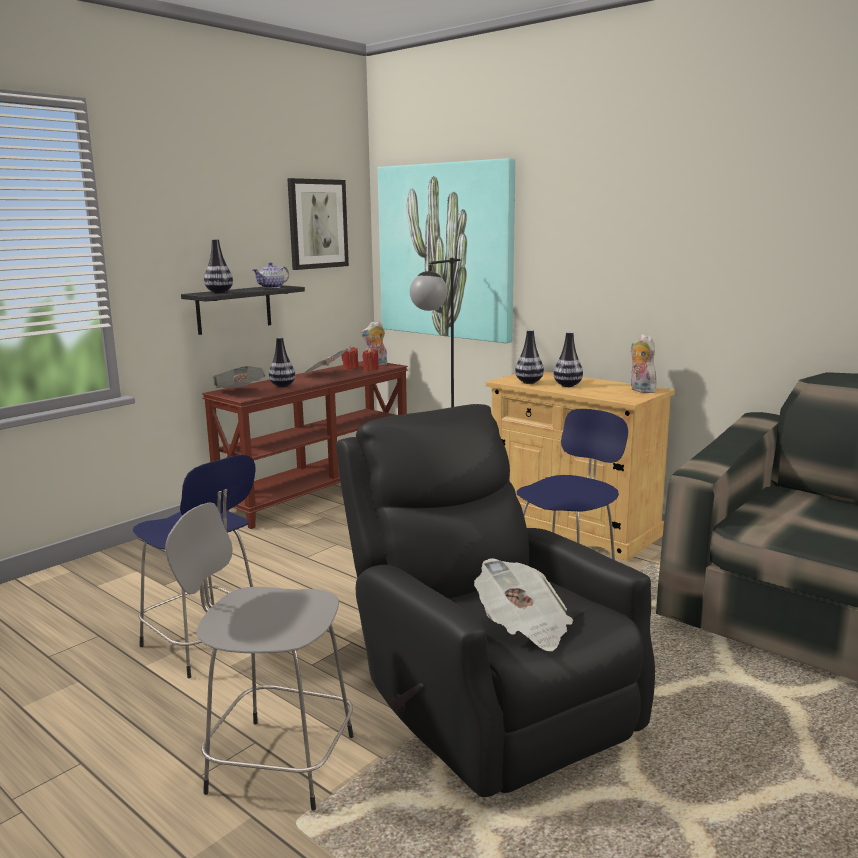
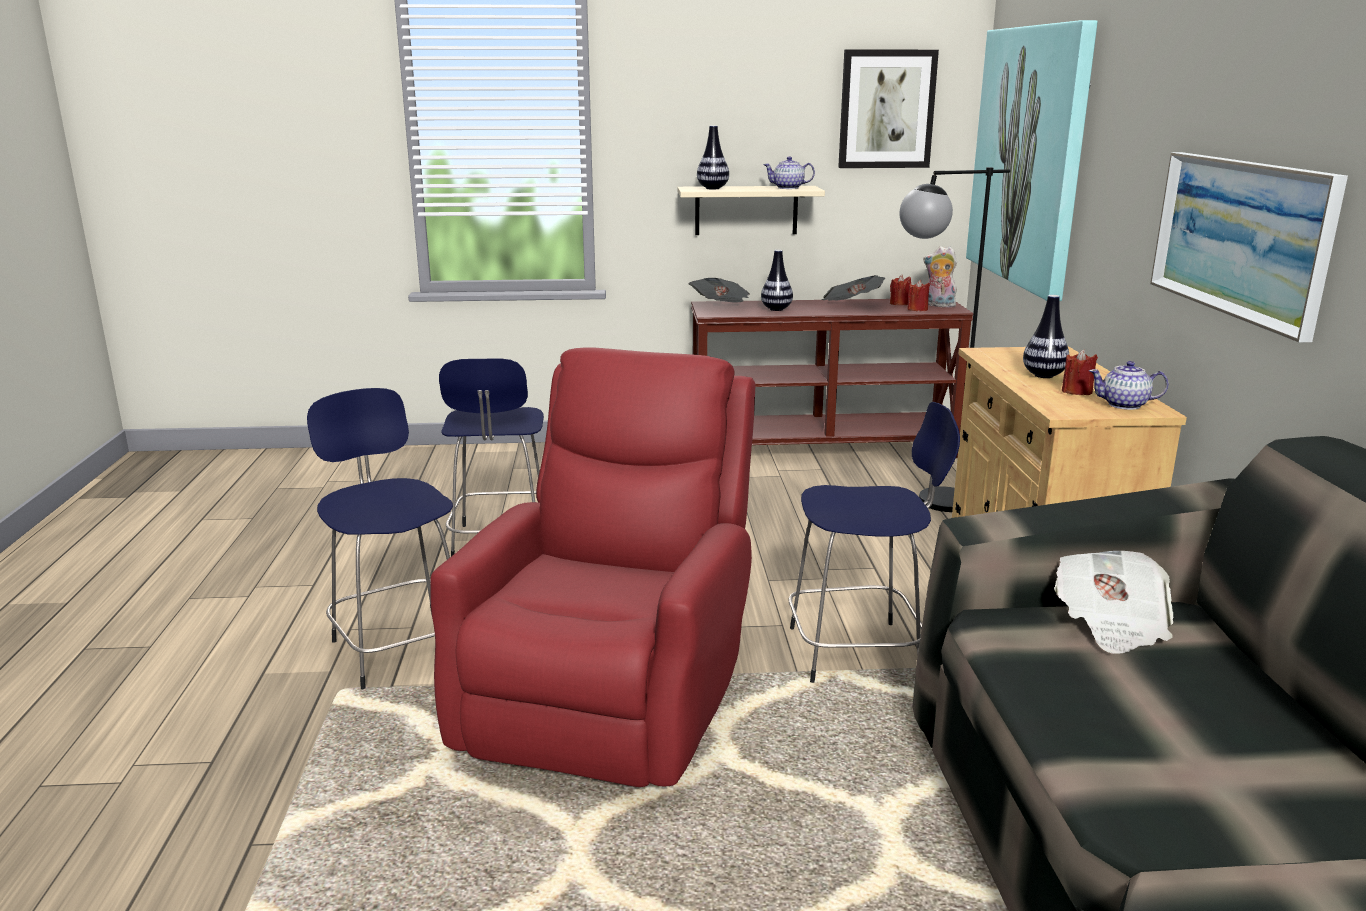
camera: 45 degrees right, 5 degrees up
(234, 309) = (746, 210): black shelf -> beige shelf
(276, 762) = (399, 647): grey stool -> blue stool
(485, 697) = (612, 689): black armchair -> red armchair
(523, 627) = (545, 603): newspaper -> newspaper (1109, 623)
(529, 382) = (1007, 360): vase -> none
(604, 389) = (1076, 391): none -> red candle
(640, 390) = (1125, 405): plush toy -> teapot
(698, 279) = (1240, 237): none -> picture

